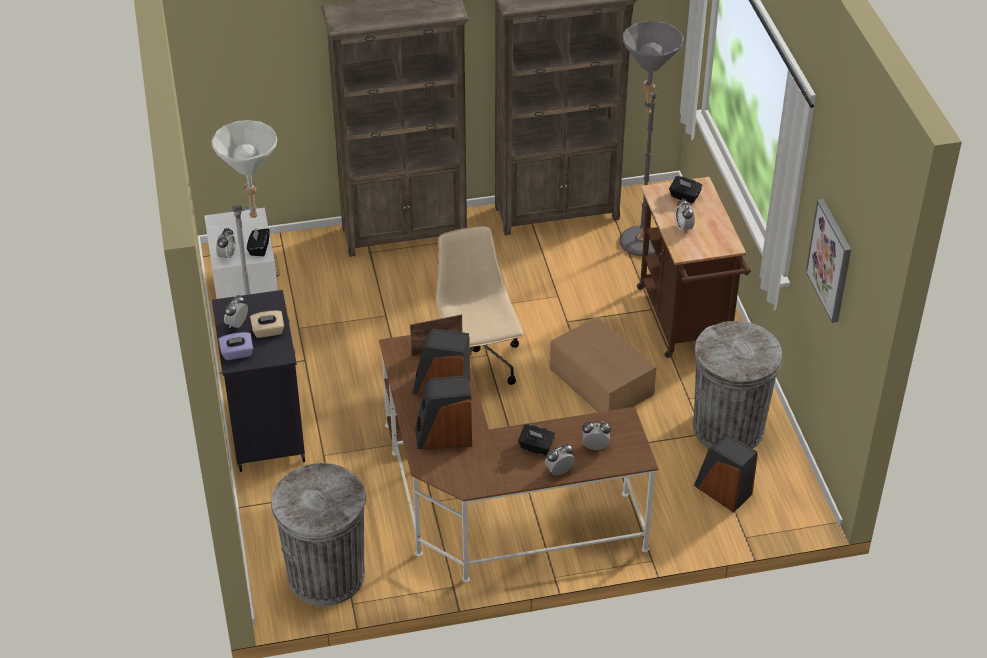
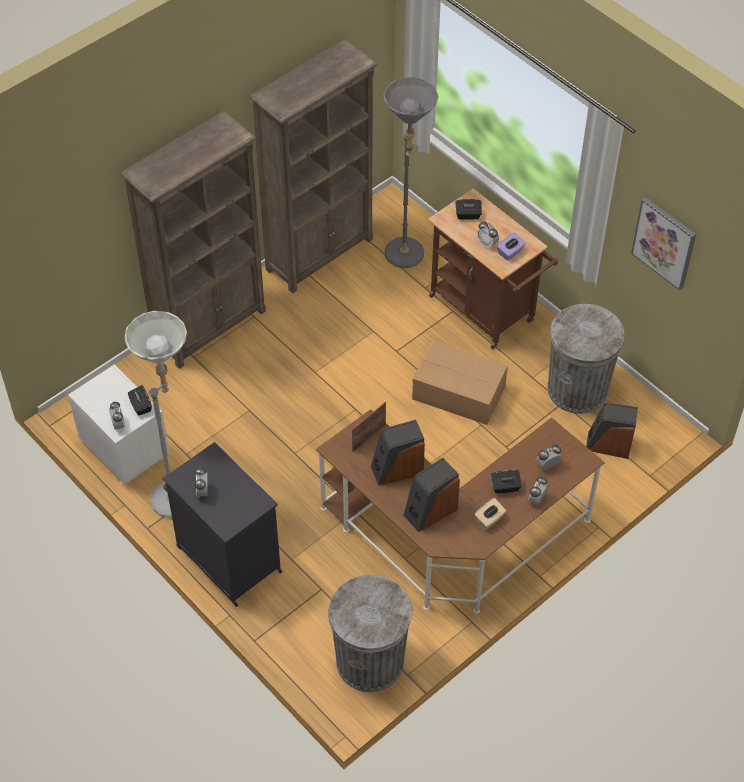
camera: 30 degrees left, 10 degrees up
(237, 354) = (223, 518): purple tissue box -> purple tissue box (510, 252)
(268, 331) = (233, 486): beige tissue box -> beige tissue box (489, 519)
(476, 364) = (353, 421): beige office chair -> none

